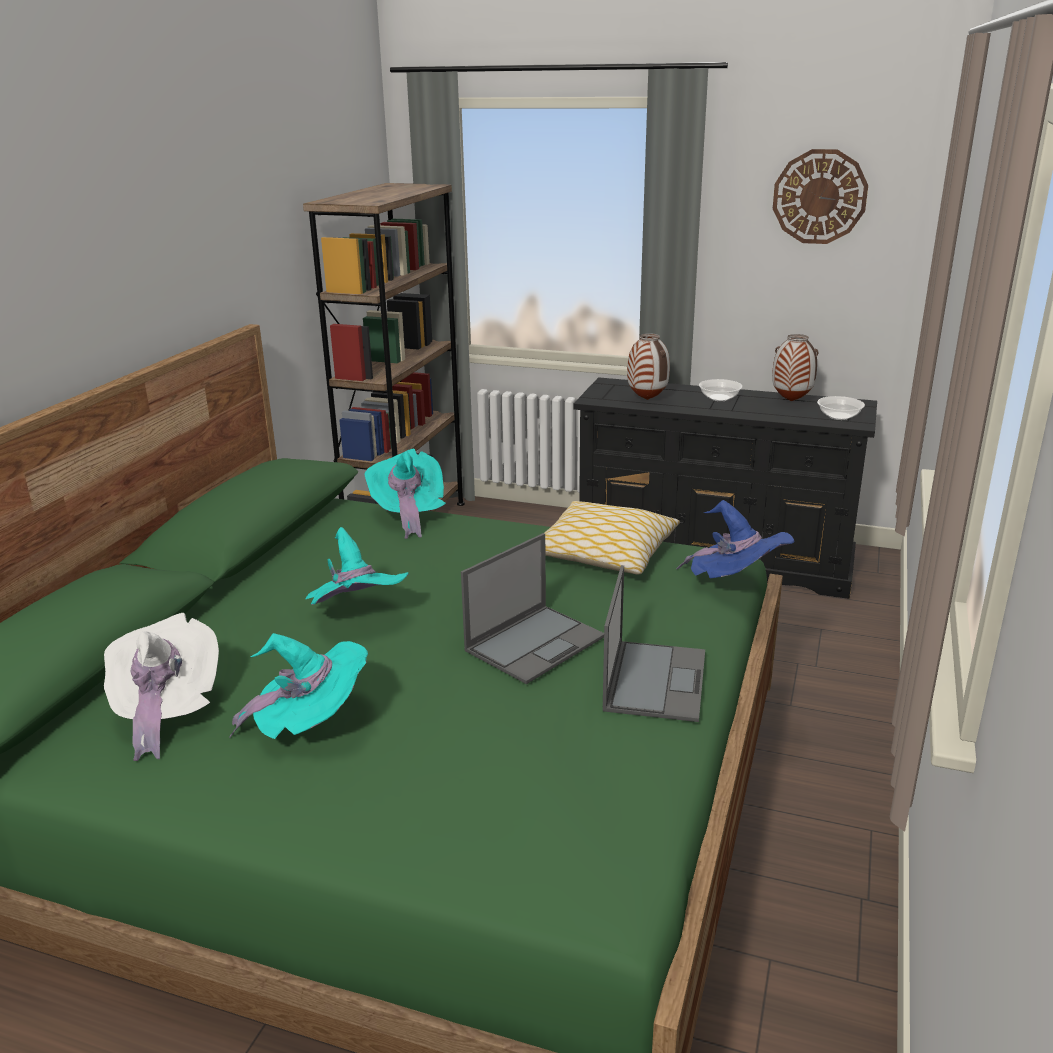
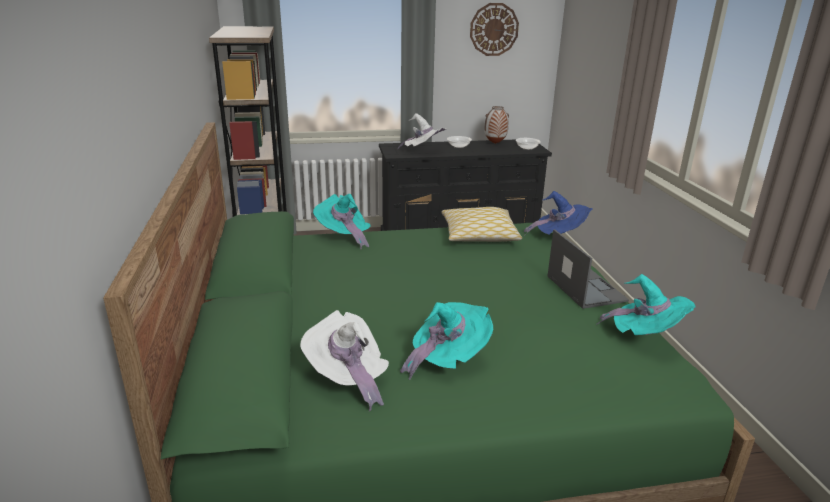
camera: 30 degrees left, 0 degrees up
(357, 617) = (391, 296): turquoise hat -> turquoise hat (645, 336)
(536, 643) = (508, 285): laptop -> none
(648, 399) = (423, 151): vase -> white hat

